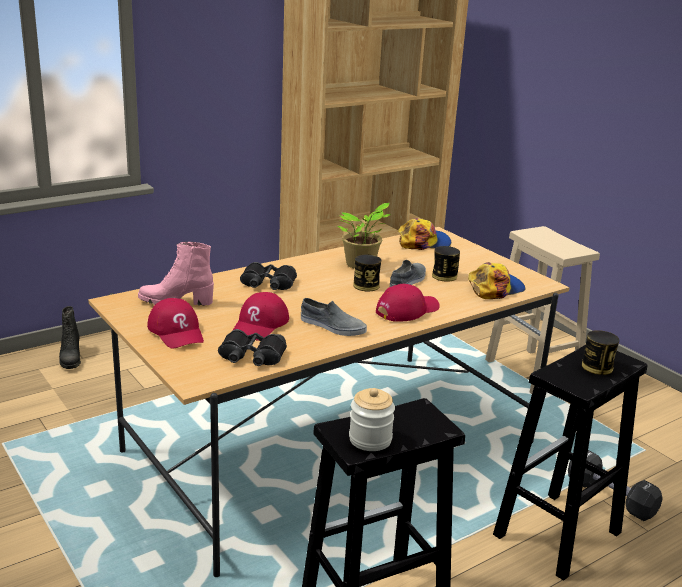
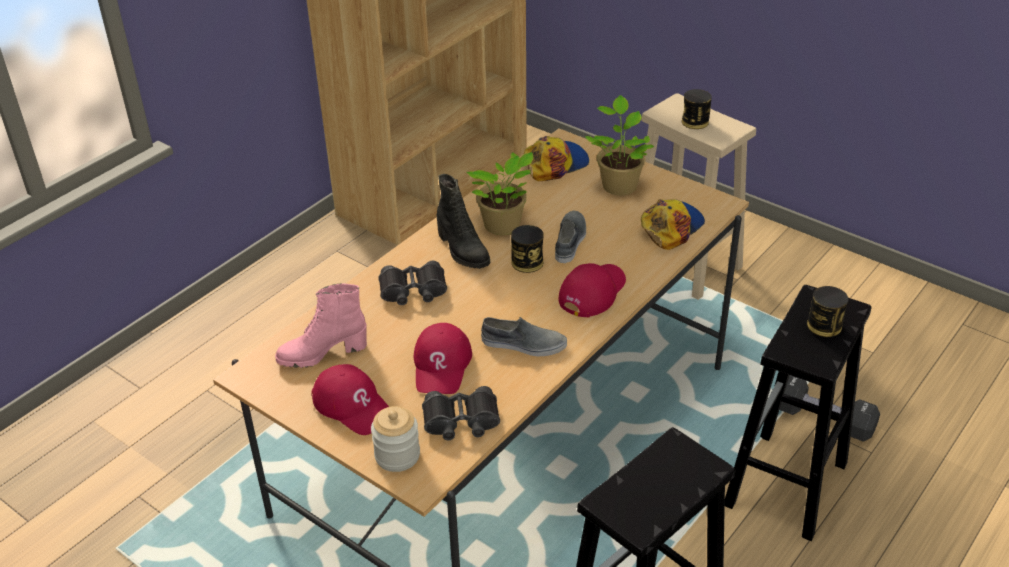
camera: 15 degrees left, 15 degrees up
(70, 359) = (125, 394): black boot -> black boot (462, 250)
(370, 439) = (646, 507): jar -> jar (397, 455)
(444, 276) = (606, 220): can -> can (695, 122)
(466, 260) = (619, 184): none -> potted plant

